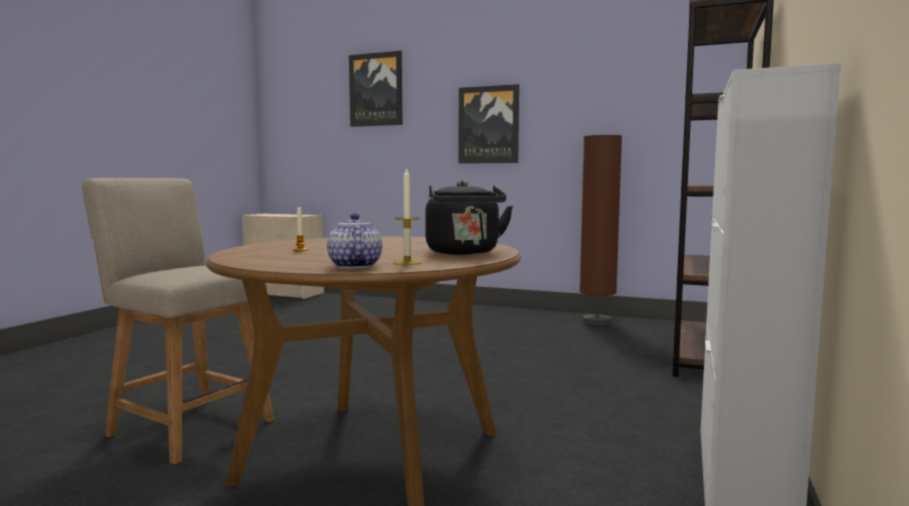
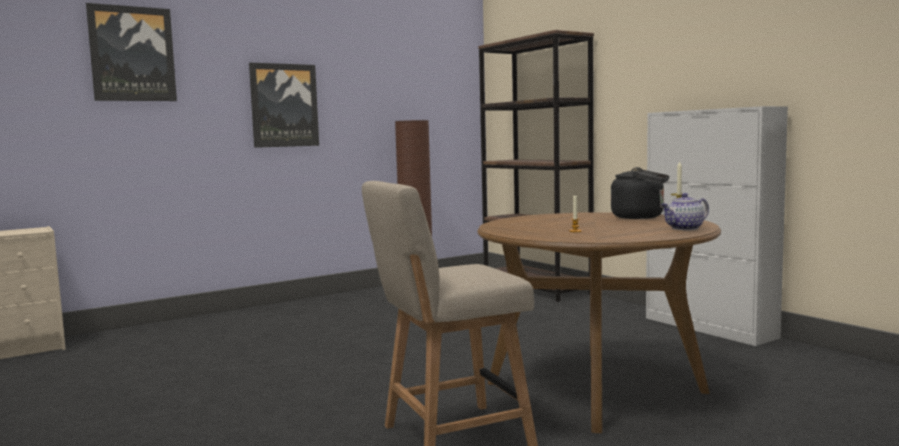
camera: 55 degrees left, 0 degrees up
(354, 266) = (684, 228): teapot -> teapot turned 45 degrees counterclockwise

